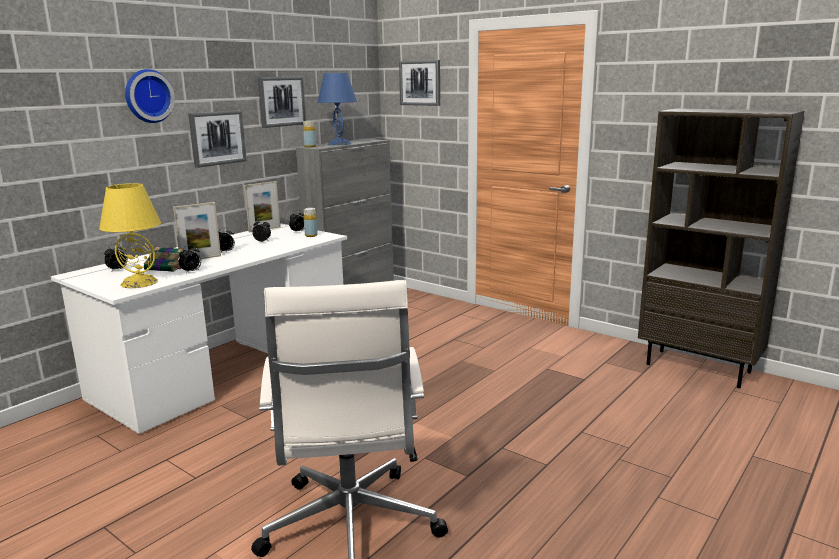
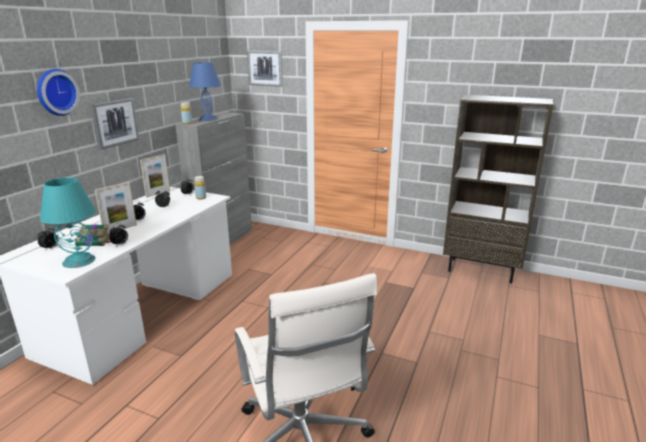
camera: 15 degrees left, 5 degrees up
(138, 282) = (78, 261): yellow table lamp -> turquoise table lamp
(281, 101) = (161, 87): picture -> none

